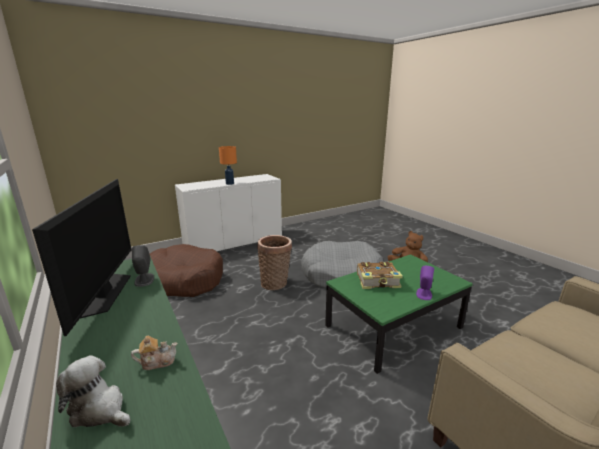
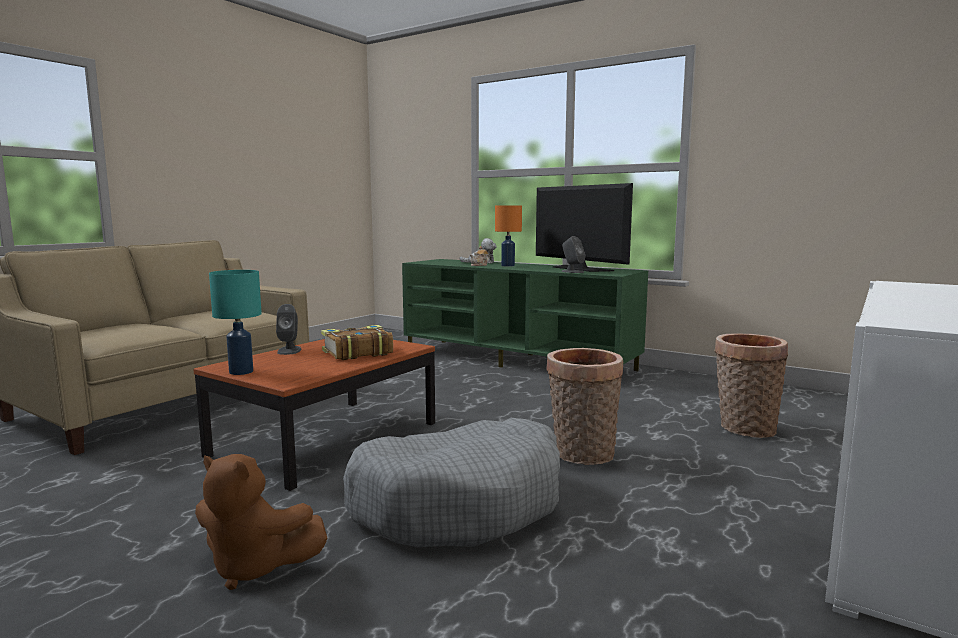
camera: 155 degrees right, 10 degrees down
(183, 280) = (744, 428): brown dog bed -> basket
(230, 183) = (892, 297): orange table lamp -> orange table lamp (508, 265)
(393, 327) = (327, 438): green coffee table -> brown coffee table
(424, 294) = (289, 350): purple speaker -> grey speaker
(440, 272) = (241, 372): none -> turquoise table lamp

